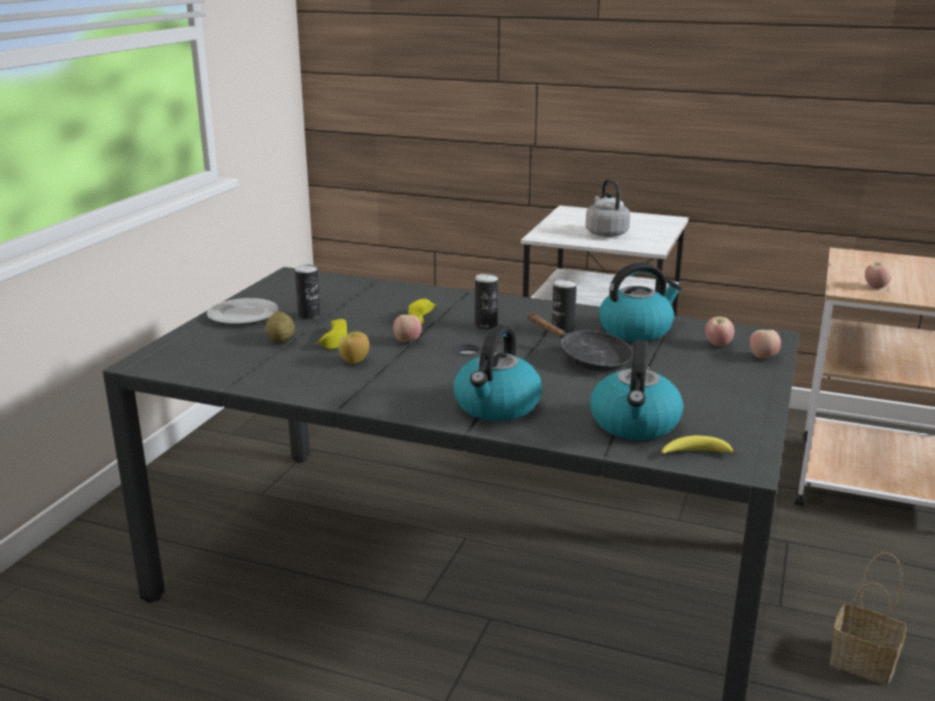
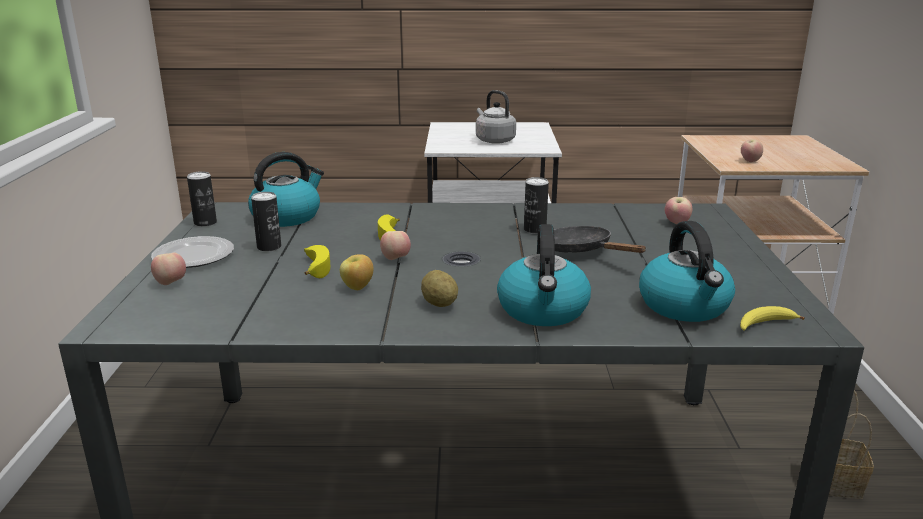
camera: 20 degrees left, 0 degrees up
(281, 340) = (257, 276): potato -> potato (439, 303)
(486, 326) = (459, 234): can -> can (205, 223)
(588, 358) = (581, 251): black frying pan -> black frying pan turned 150 degrees counterclockwise
(636, 330) = (597, 219): kettle -> kettle (287, 217)
(763, 357) = (723, 229): apple -> apple (171, 283)

